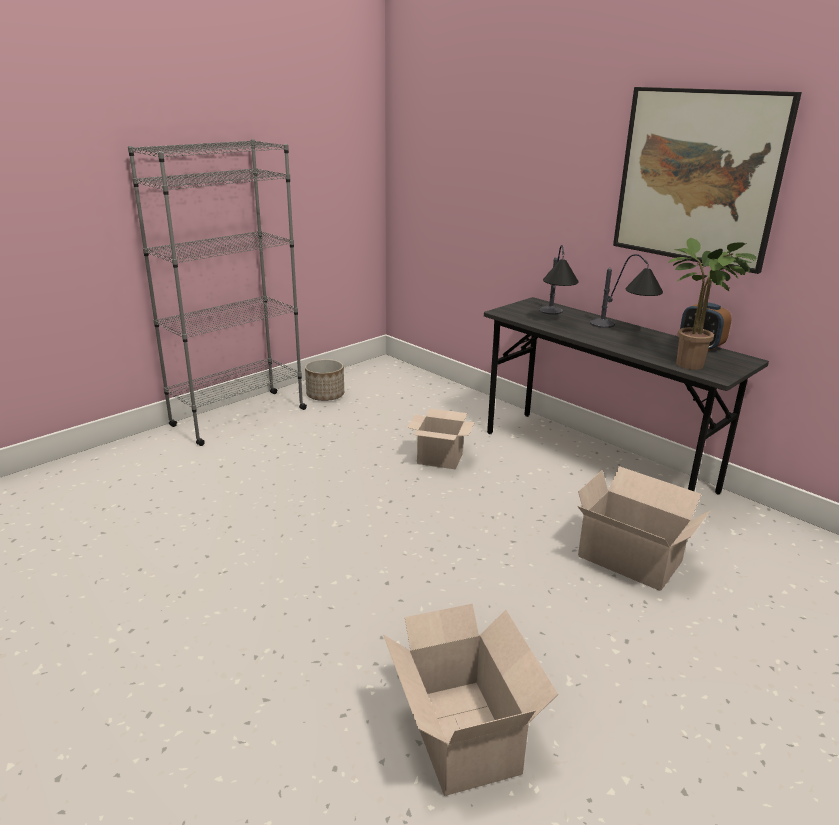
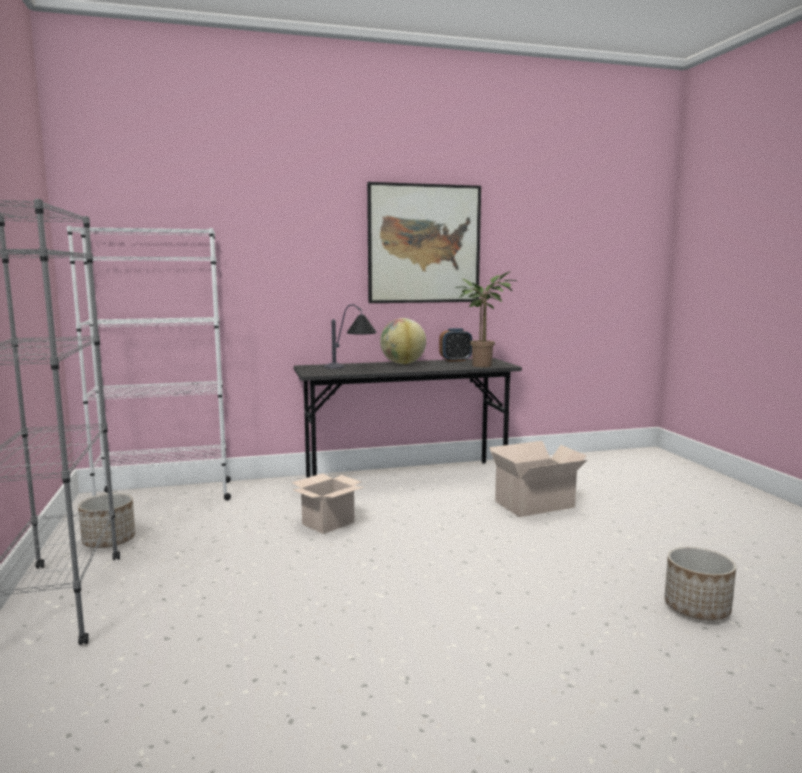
camera: 60 degrees left, 15 degrees down
(415, 380) = (165, 496): none -> white bookcase
(461, 731) = (696, 608): cardboard box -> planter
(624, 330) = (403, 364): table lamp -> globe

